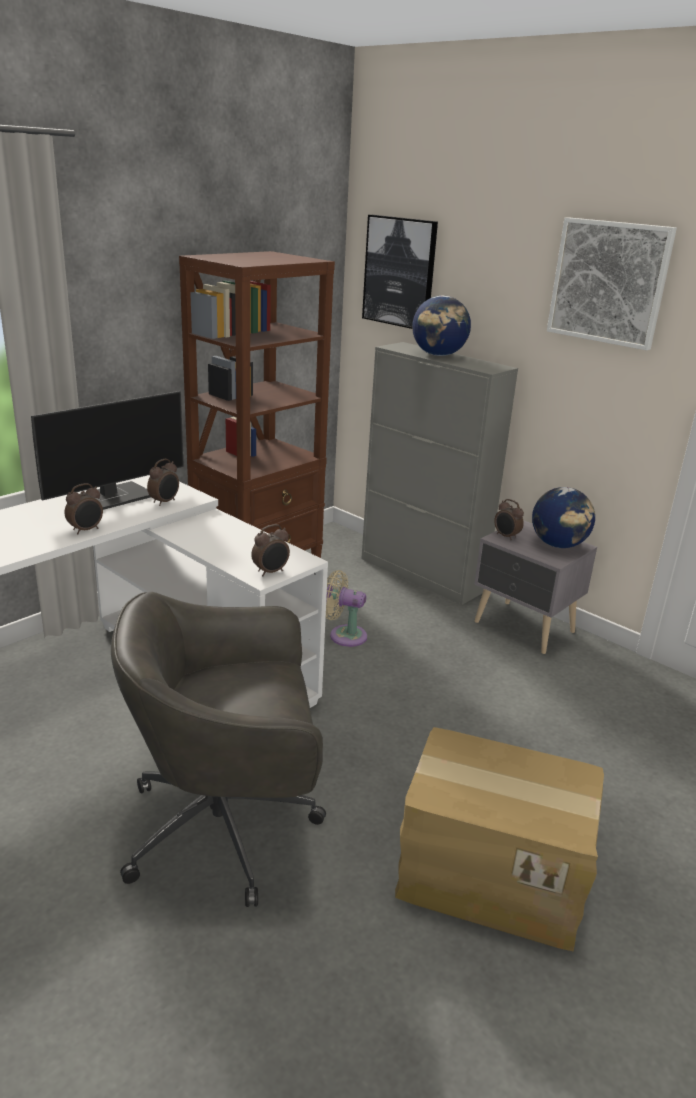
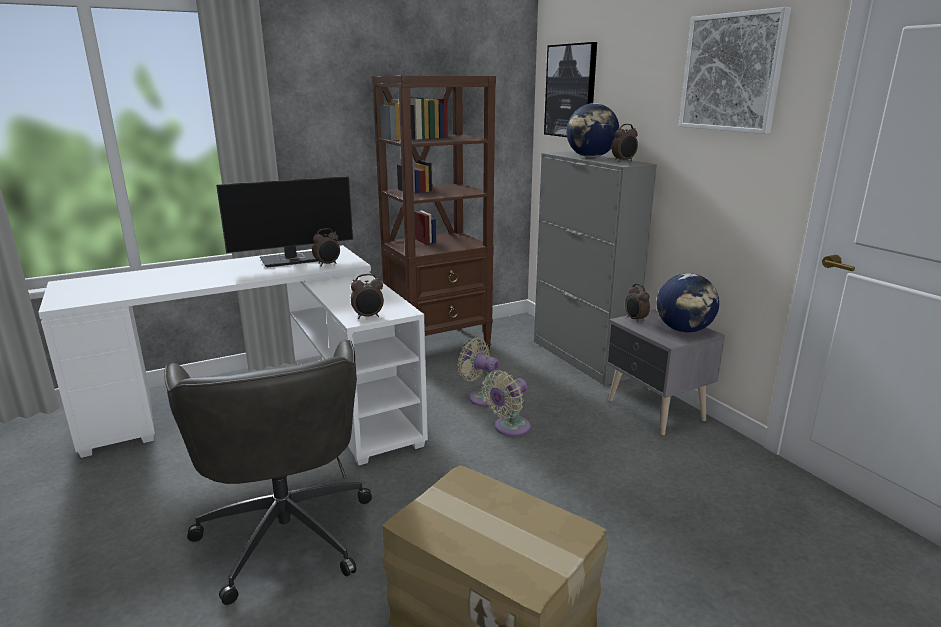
camera: 20 degrees right, 5 degrees down
(86, 530) = (251, 277): alarm clock -> alarm clock (624, 161)
(227, 827) = (286, 530): grey office chair -> grey office chair turned 120 degrees counterclockwise
(393, 668) = (509, 428): none -> beige fan

